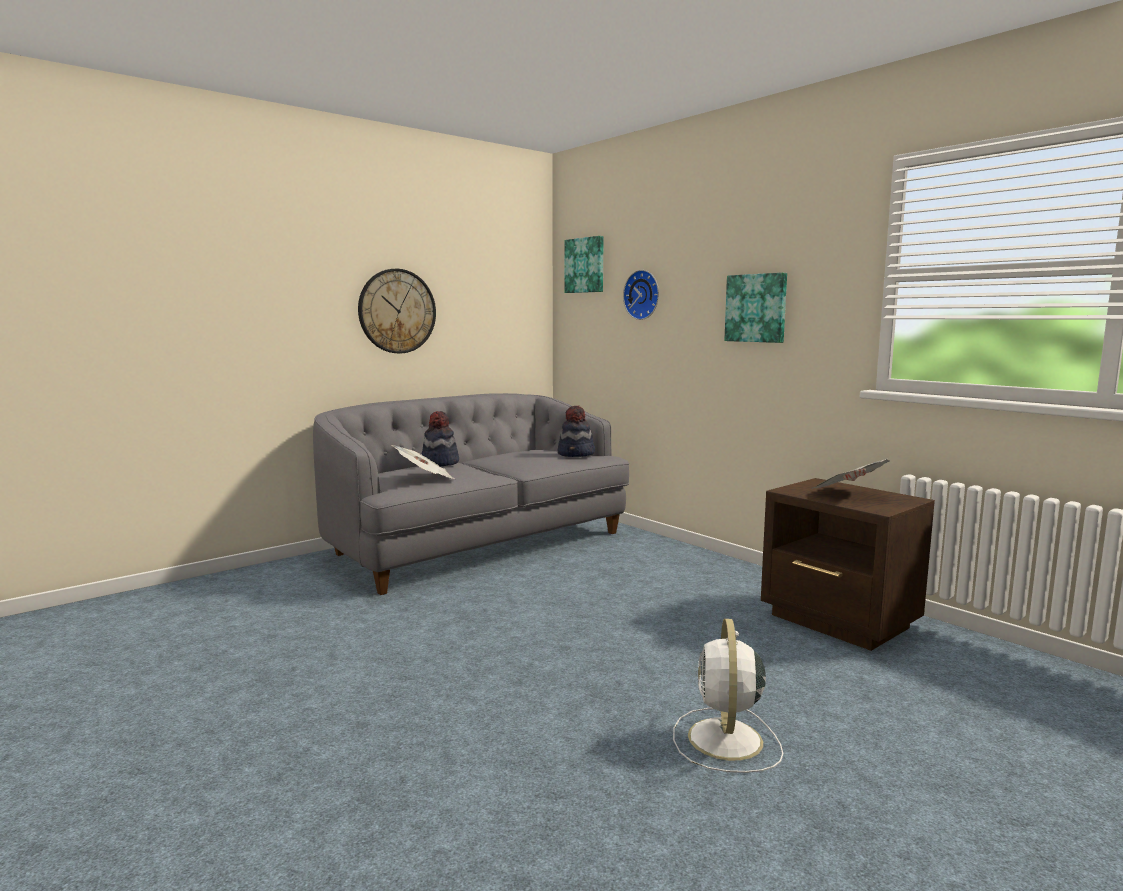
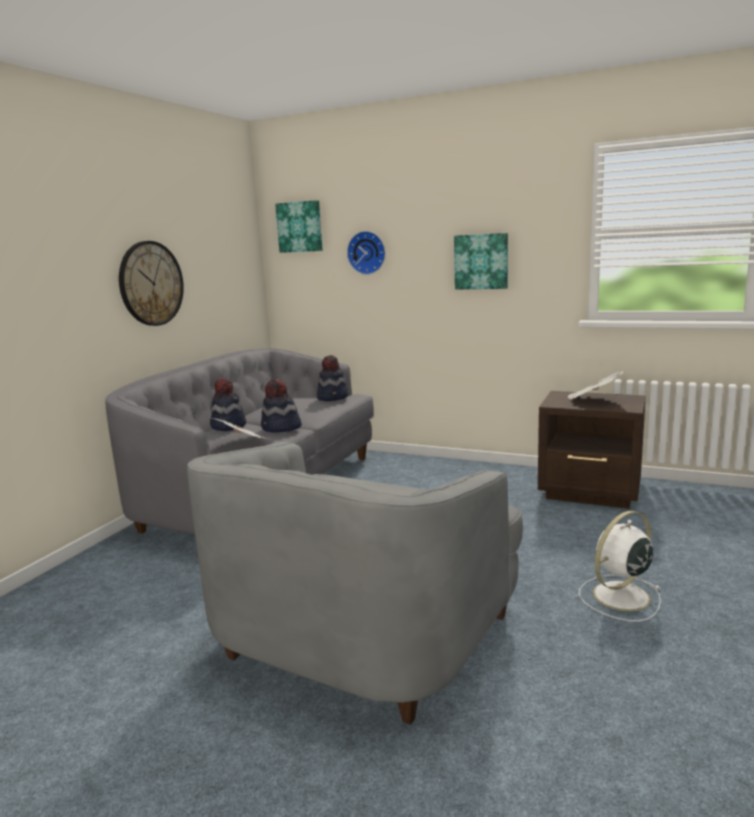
camera: 25 degrees left, 5 degrees up
(409, 689) = (364, 633): none -> grey armchair
(481, 472) = (281, 428): none -> hat
(725, 741) = (619, 597): white fan -> white fan turned 75 degrees clockwise

